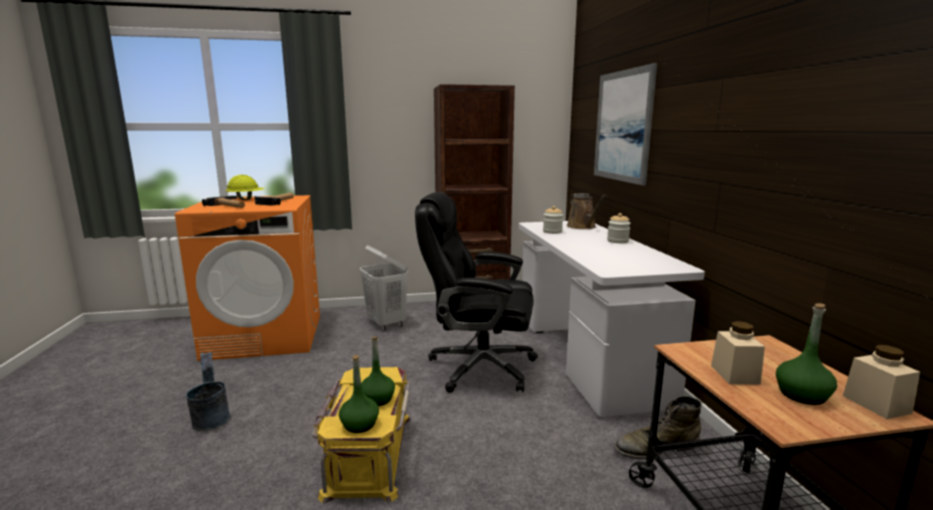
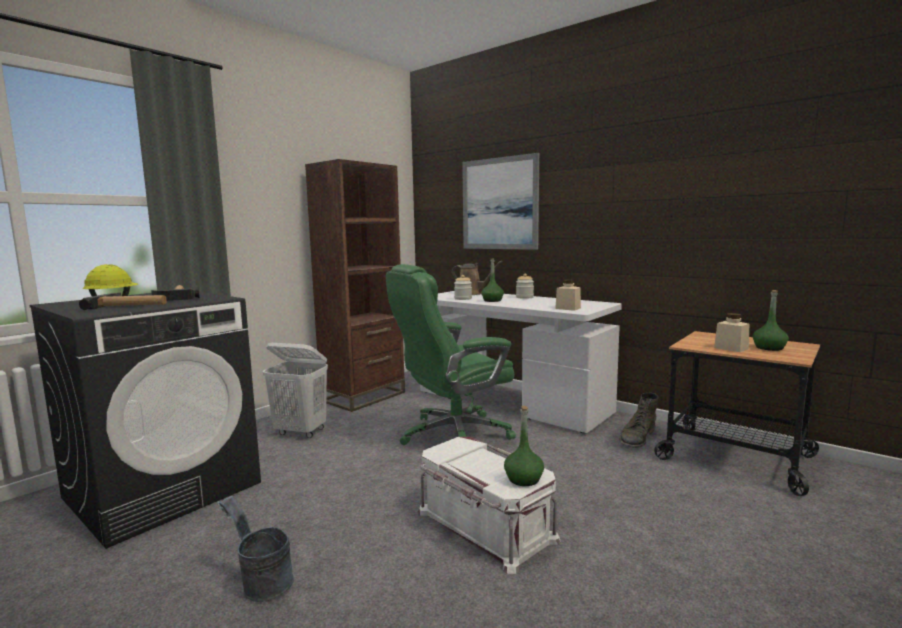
camera: 40 degrees left, 5 degrees down
(266, 336) = (164, 489): orange washing machine -> black washing machine
(367, 453) = (483, 526): yellow storage box -> white storage box
(377, 399) = (492, 462): green bottle -> green bottle (492, 300)
(479, 367) = (453, 435): black office chair -> green office chair
(876, 404) = (793, 344): beige jar -> beige jar (568, 308)

